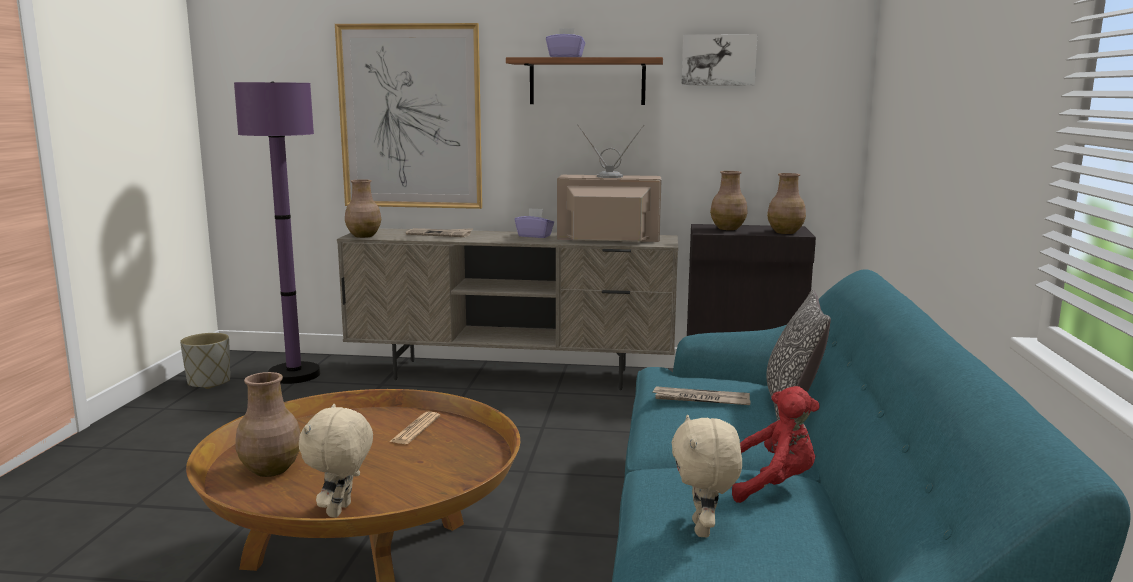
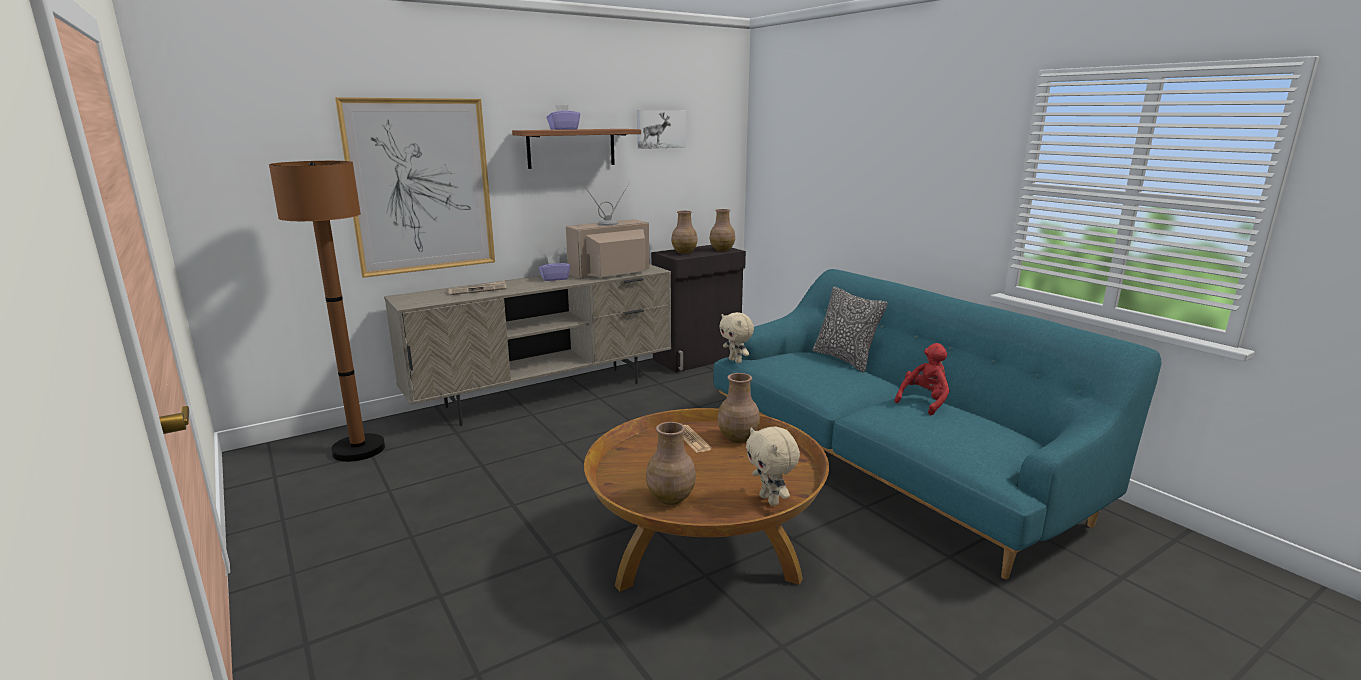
camera: 40 degrees left, 5 degrees up
(209, 382) = (281, 483): grey planter -> none
(294, 375) = (359, 449): purple floor lamp -> brown floor lamp
(363, 236) = (415, 303): brown vase -> brown vase (738, 438)
(700, 399) = (806, 369): newspaper -> none
(704, 529) = (947, 432): beige plush toy -> beige plush toy (736, 361)

